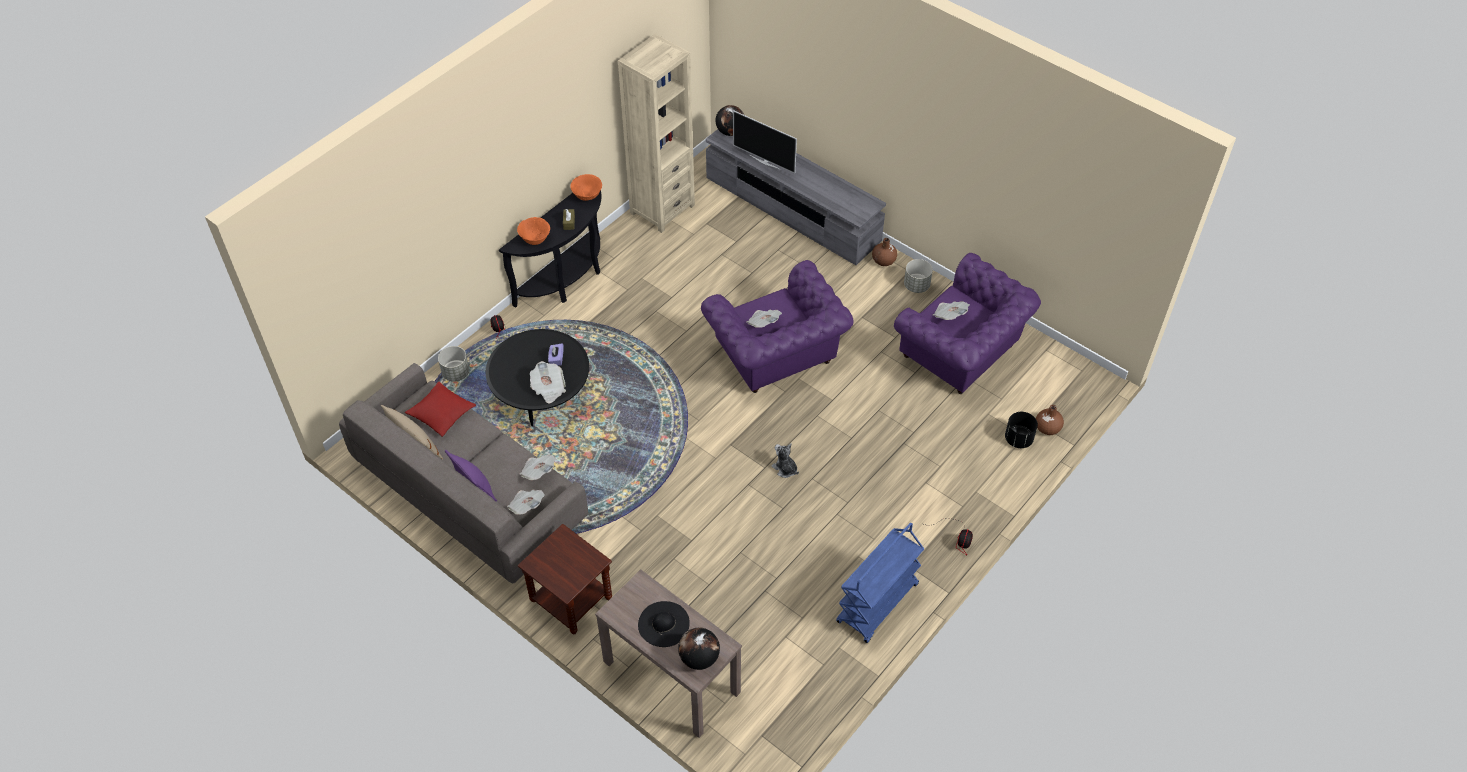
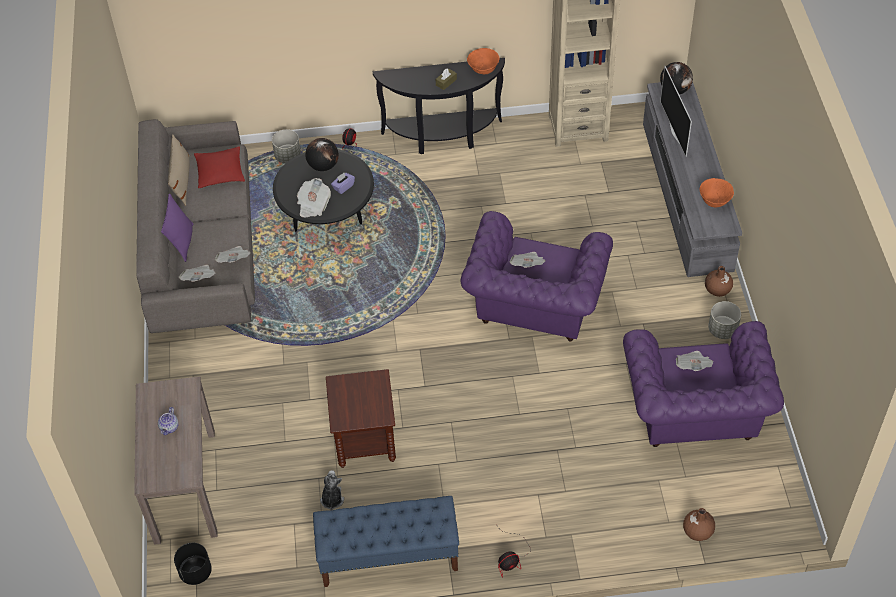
camera: 45 degrees right, 0 degrees up
(535, 239) = (406, 80): orange bowl -> orange bowl (714, 201)
(570, 600) = (182, 376): brown side table -> brown side table (364, 439)
(663, 624) = (169, 427): black hat -> teapot
(699, 658) = (163, 471): globe -> globe (323, 166)
(785, 469) = (439, 399): plush toy -> plush toy (332, 499)
(877, 604) = (388, 557): blue cart -> blue bench
(1018, 439) = (659, 520): black planter -> black planter (195, 572)

